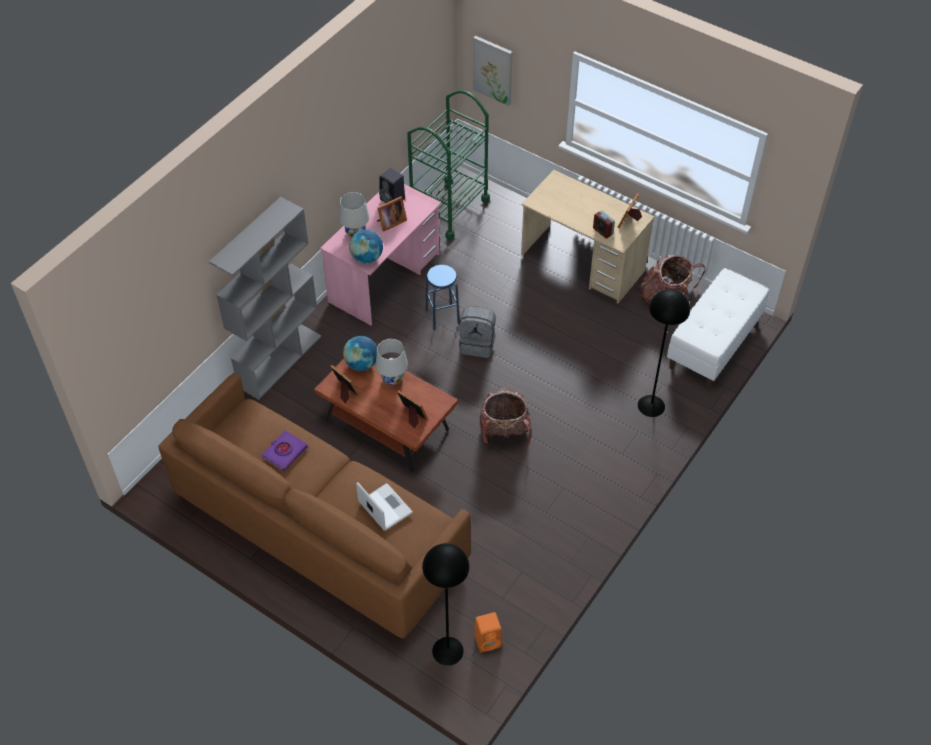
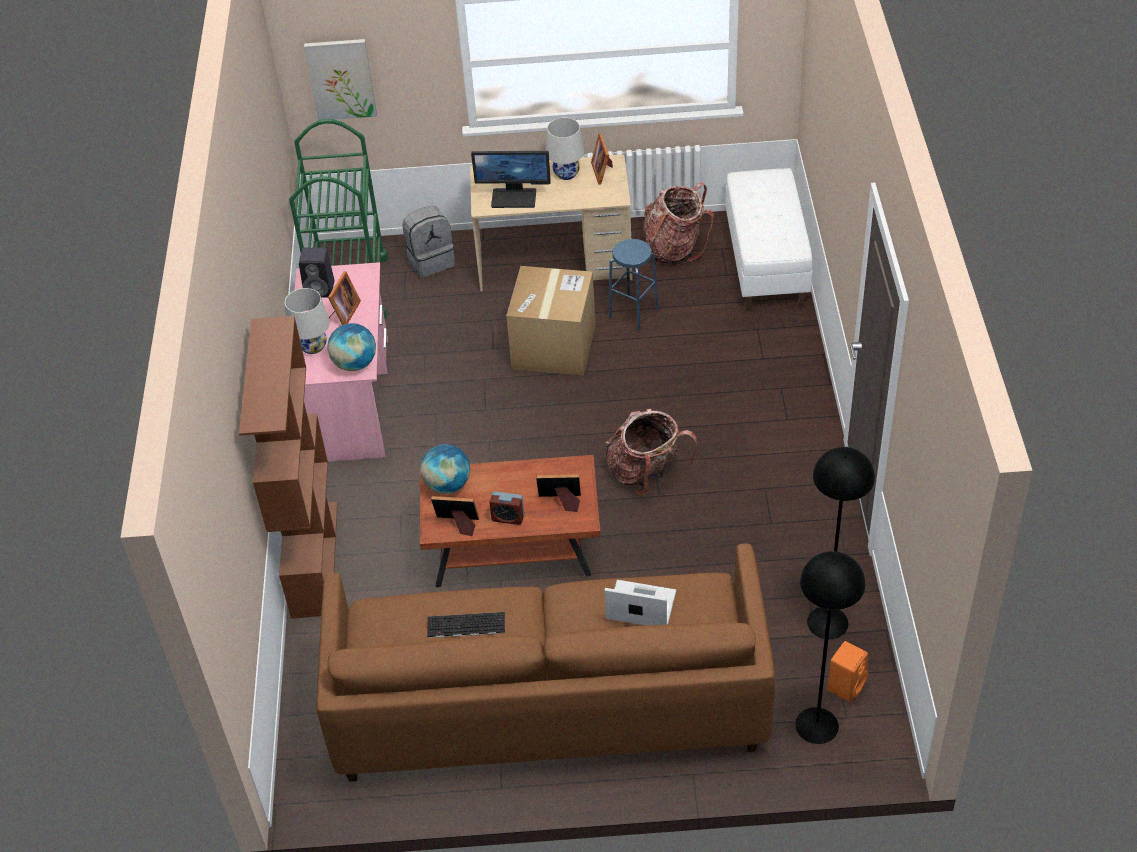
camera: 35 degrees left, 5 degrees down
(279, 360) = (314, 558): grey bookcase -> brown bookcase
(284, 452) = (465, 626): purple book -> keyboard
(392, 378) = (499, 478): white table lamp -> white table lamp (566, 173)
(442, 317) = (458, 401): blue stool -> blue stool (633, 313)
(477, 344) = (526, 405): grey backpack -> grey backpack (431, 261)
(529, 317) = (554, 346): none -> cardboard box
(558, 206) = (514, 197): none -> monitor
(603, 231) = (587, 196): alarm clock -> alarm clock (508, 518)
(651, 405) = (766, 356): black floor lamp -> black floor lamp (827, 622)

